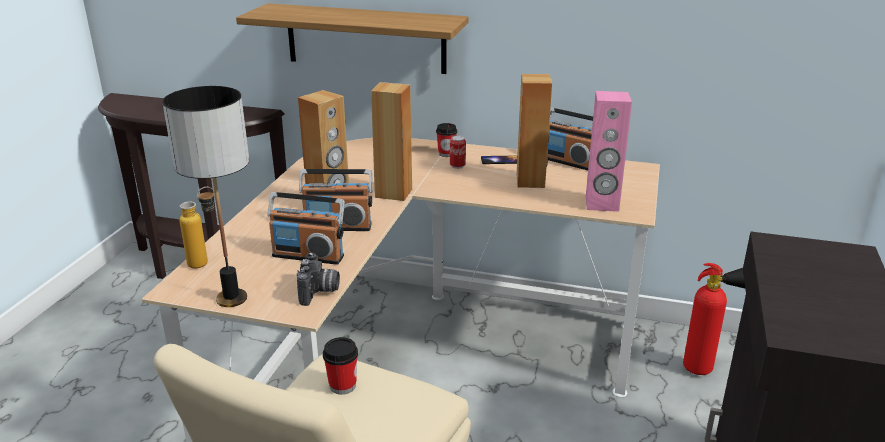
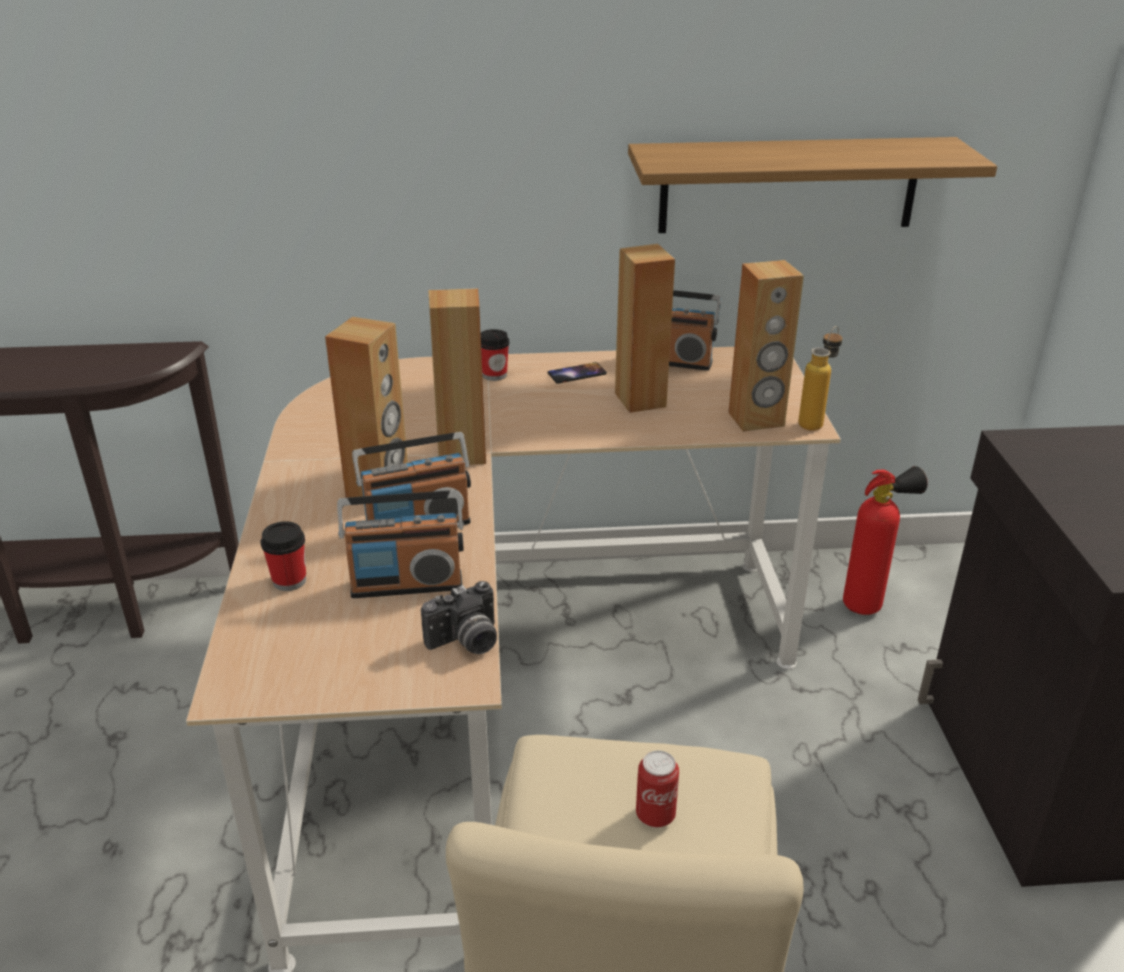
camera: 20 degrees left, 5 degrees up
(206, 262) = (250, 630): bottle -> bottle (815, 421)
(232, 298) = (339, 685): table lamp -> none
(319, 292) = (466, 642): camera -> camera turned 75 degrees clockwise
(342, 385) = (595, 785): cup -> cup (289, 581)
(365, 38) = (337, 213): shelf -> shelf (788, 185)
(457, 166) = (524, 392): can -> can (655, 815)
(602, 204) = (756, 419): pink speaker -> brown speaker

